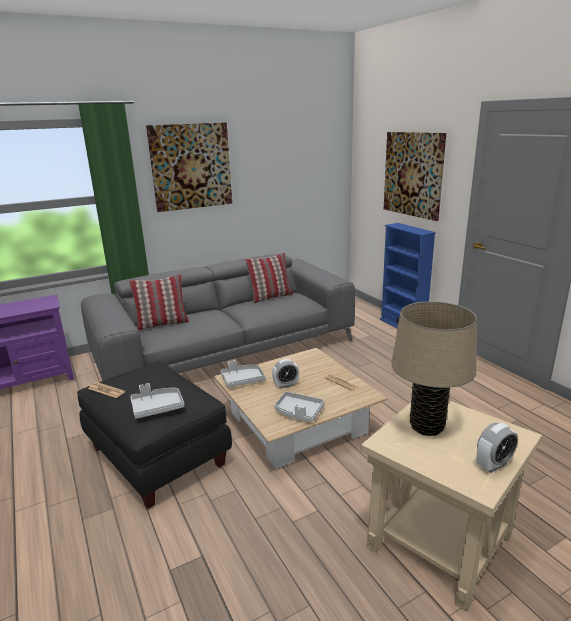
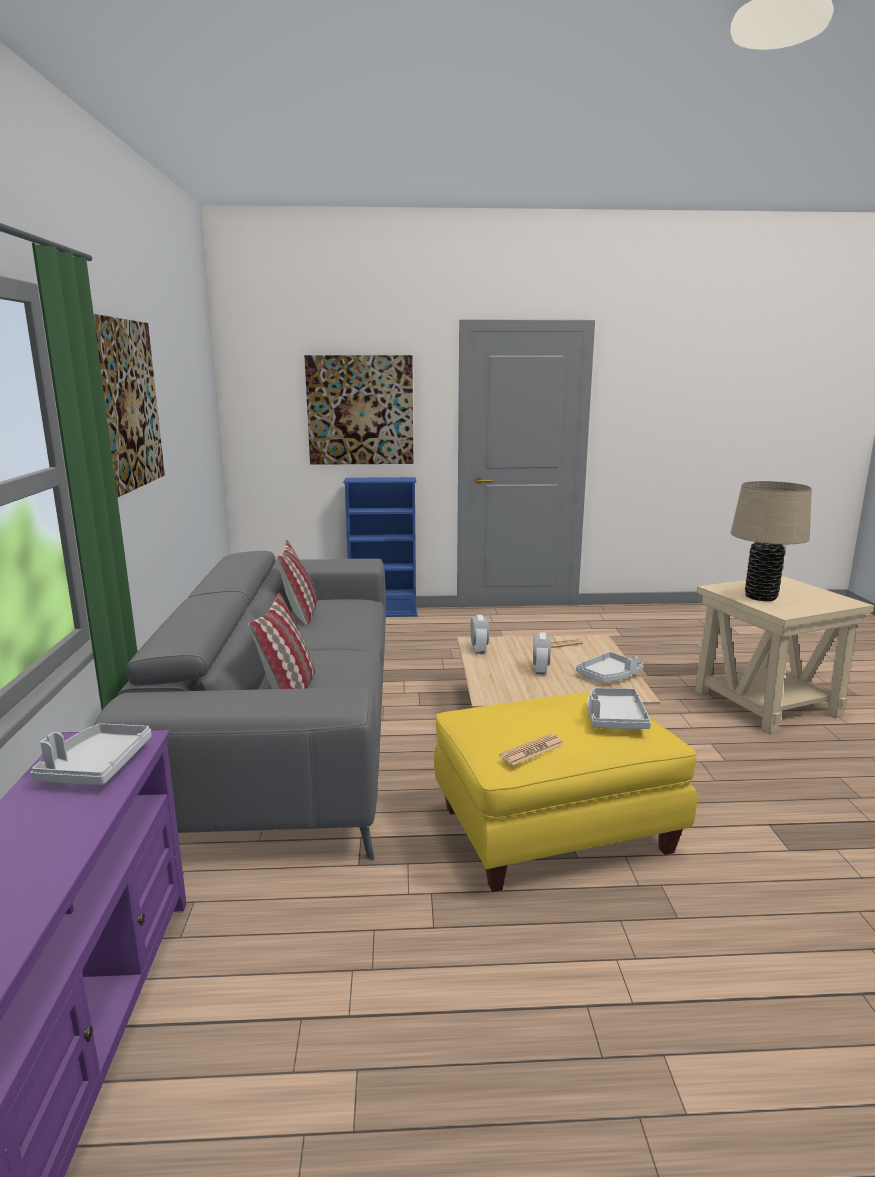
camera: 65 degrees left, 5 degrees down
(158, 456) = (555, 829): black ottoman -> yellow ottoman
(242, 380) = (504, 690): grey tray -> grey tray (96, 766)
(493, 464) = (819, 593): alarm clock -> alarm clock (479, 650)

